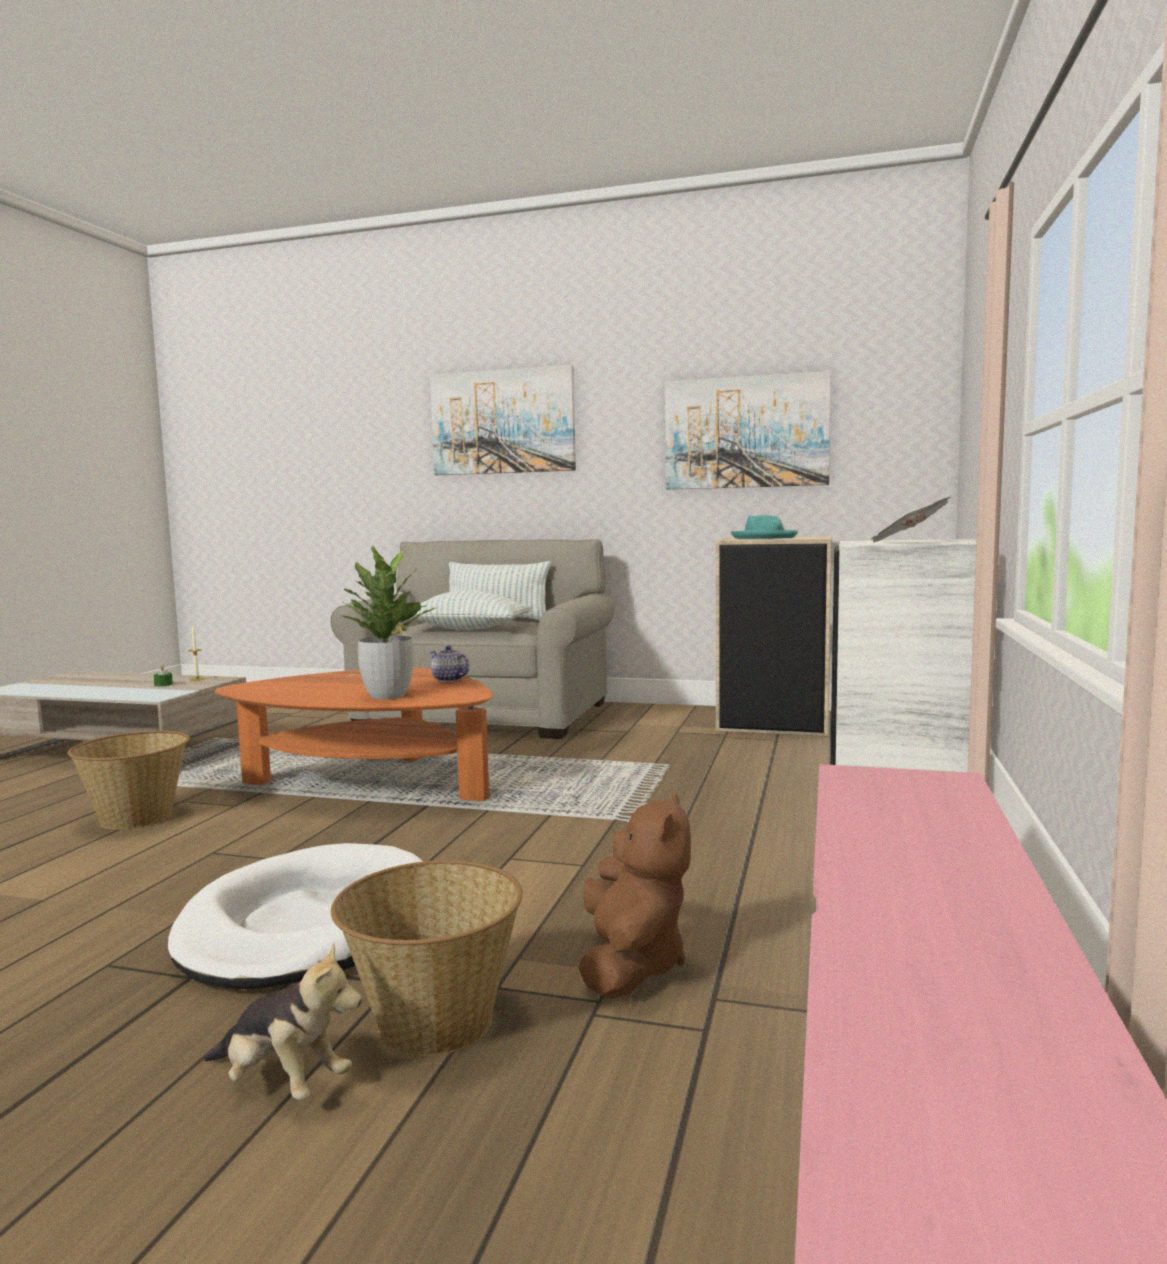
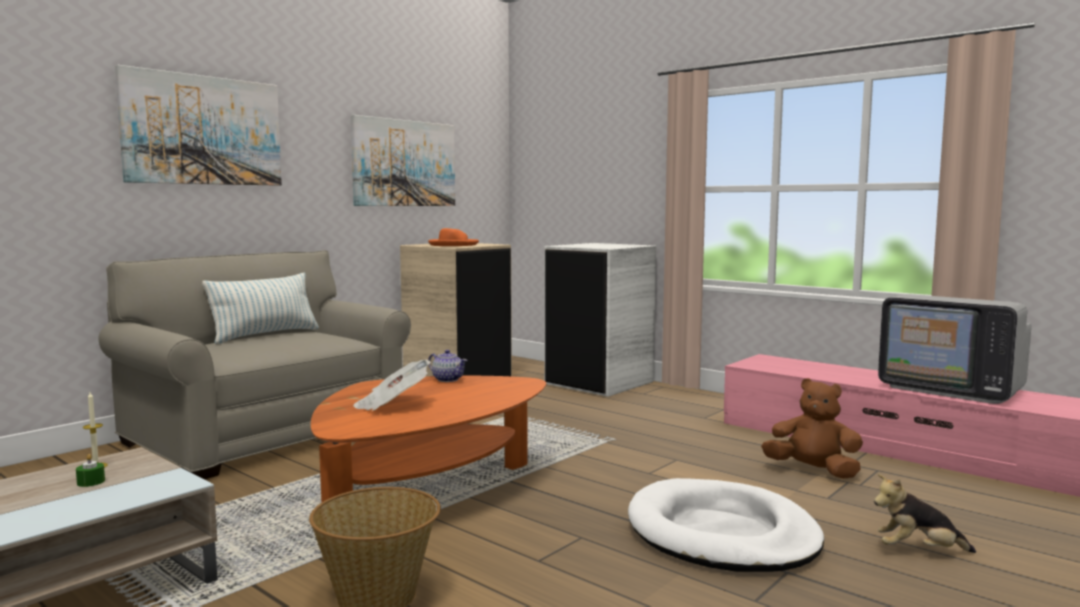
camera: 65 degrees left, 0 degrees up
(282, 1083) = (918, 551): plush toy -> plush toy turned 135 degrees counterclockwise
(387, 695) = (485, 395): potted plant -> none
(434, 1021) = (861, 514): basket -> none
(449, 679) = (447, 379): teapot -> teapot turned 120 degrees counterclockwise
(467, 629) = (296, 345): pillow -> none
(764, 537) = (453, 245): turquoise hat -> orange hat
(907, 542) = (618, 246): newspaper -> newspaper (392, 405)
(938, 946) = (950, 389): none -> television

